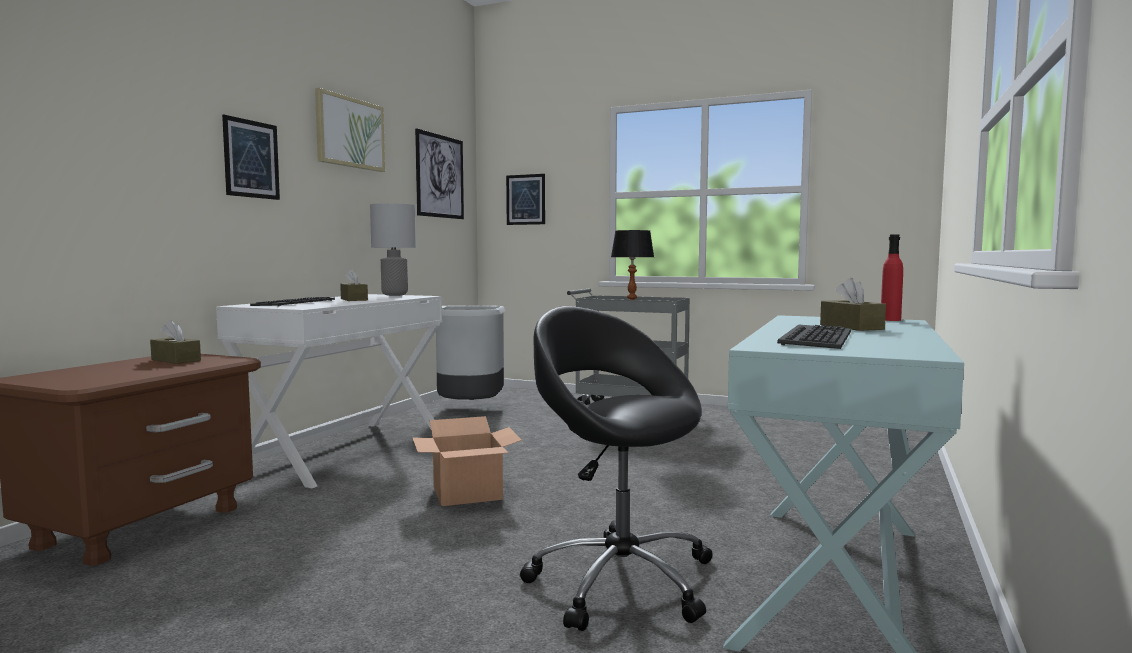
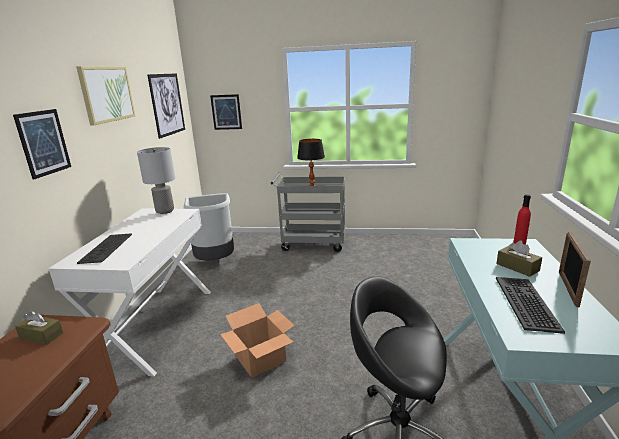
camera: 15 degrees left, 15 degrees up
(354, 299) = (144, 230): brown tissue box -> none
(909, 336) = (568, 288): none -> picture frame

